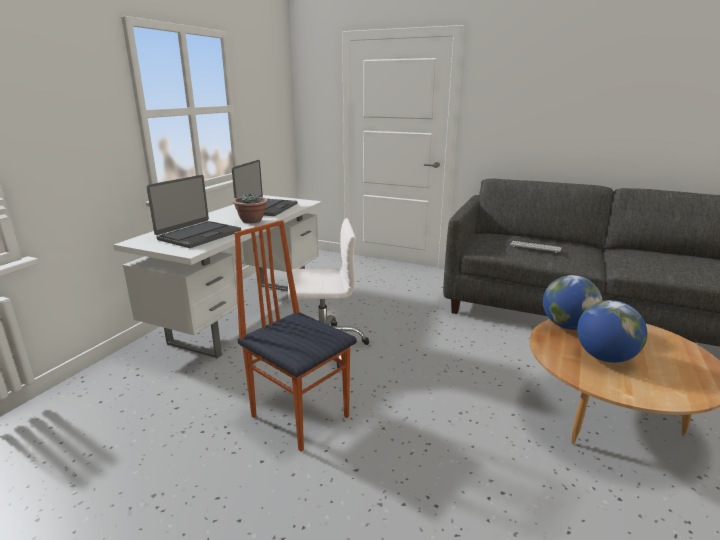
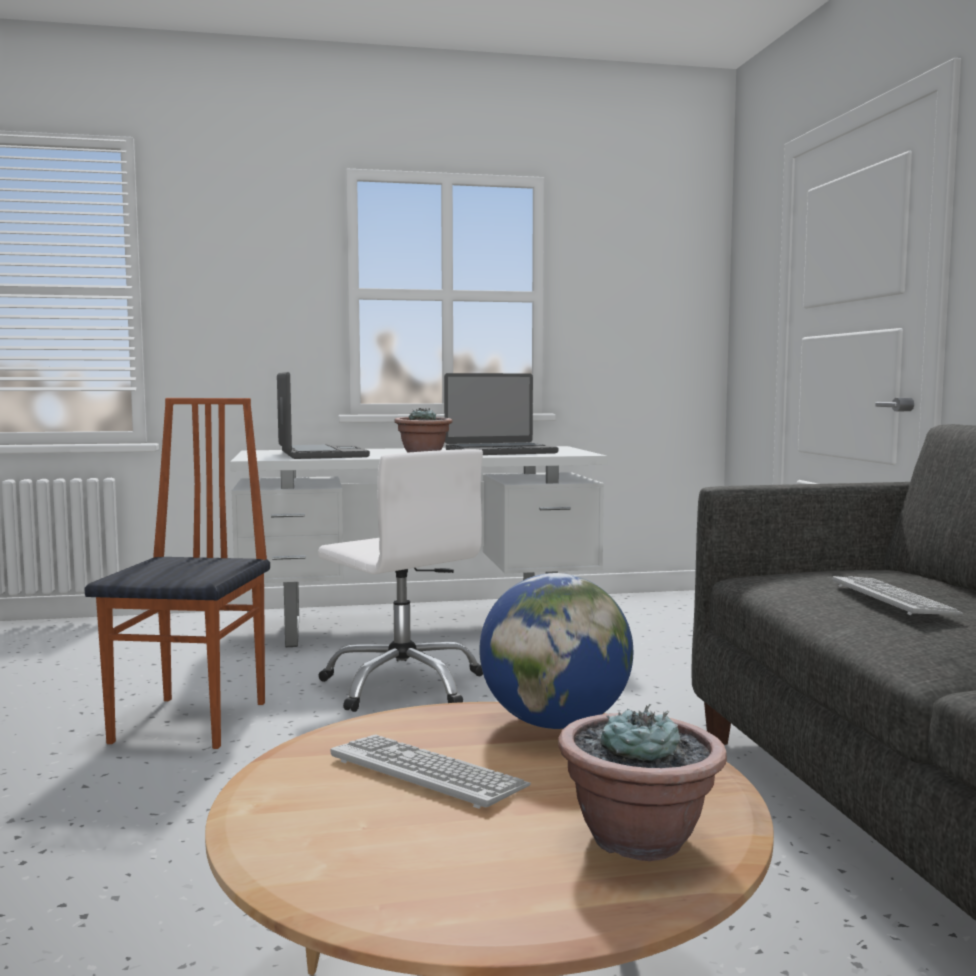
camera: 55 degrees right, 15 degrees down
(199, 235) = (321, 454): laptop -> laptop turned 105 degrees counterclockwise
(605, 357) = (427, 772): globe -> keyboard
(665, 343) = (639, 839): none -> potted plant

